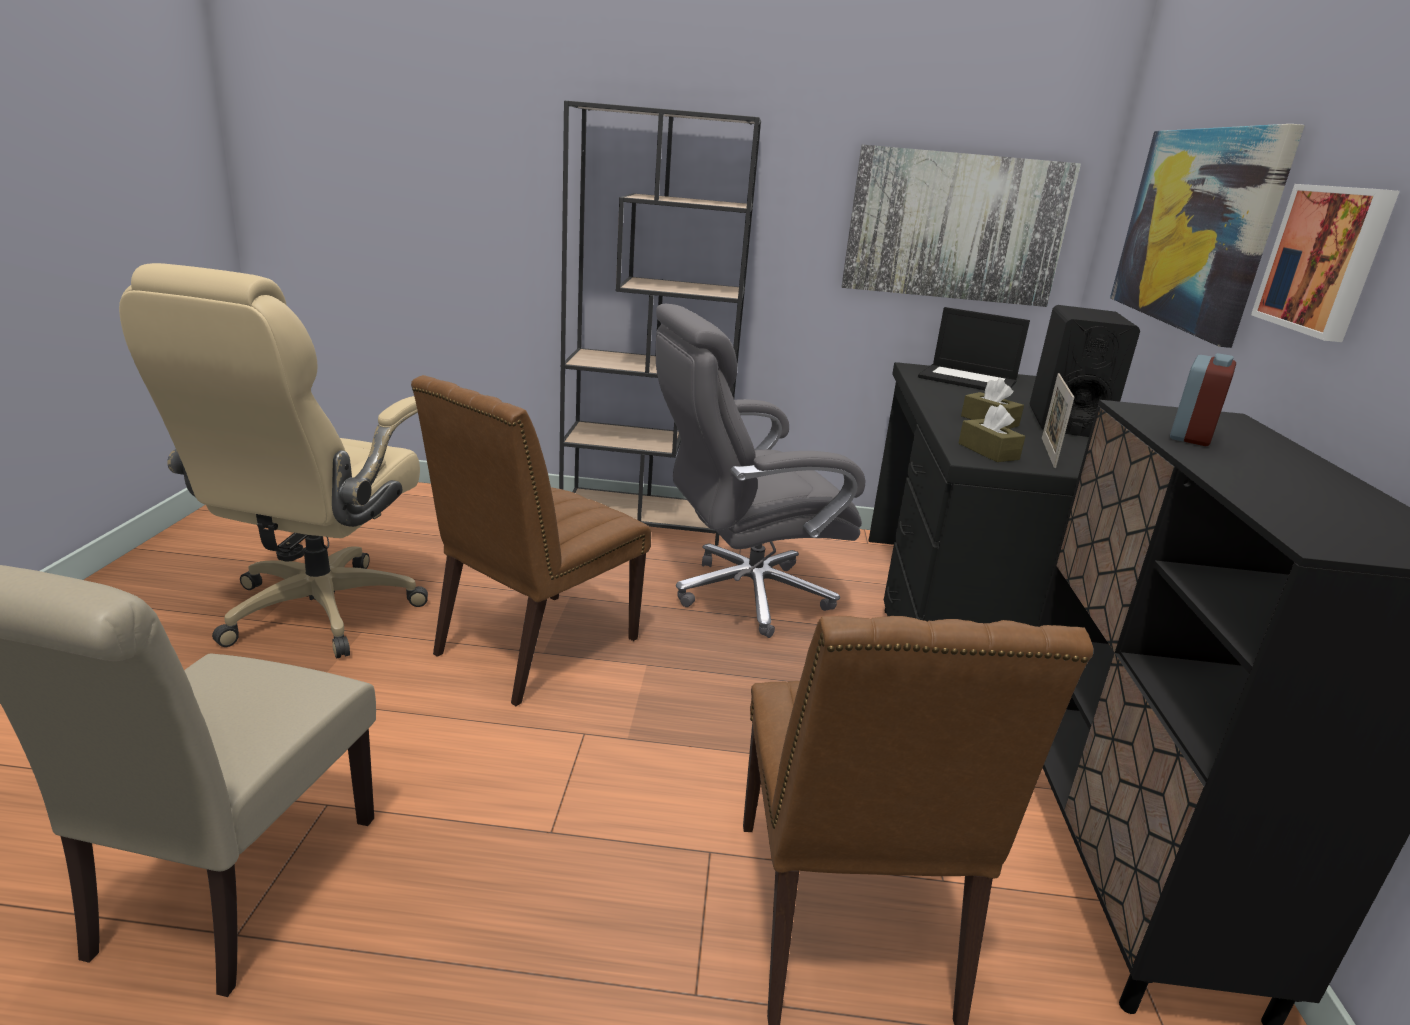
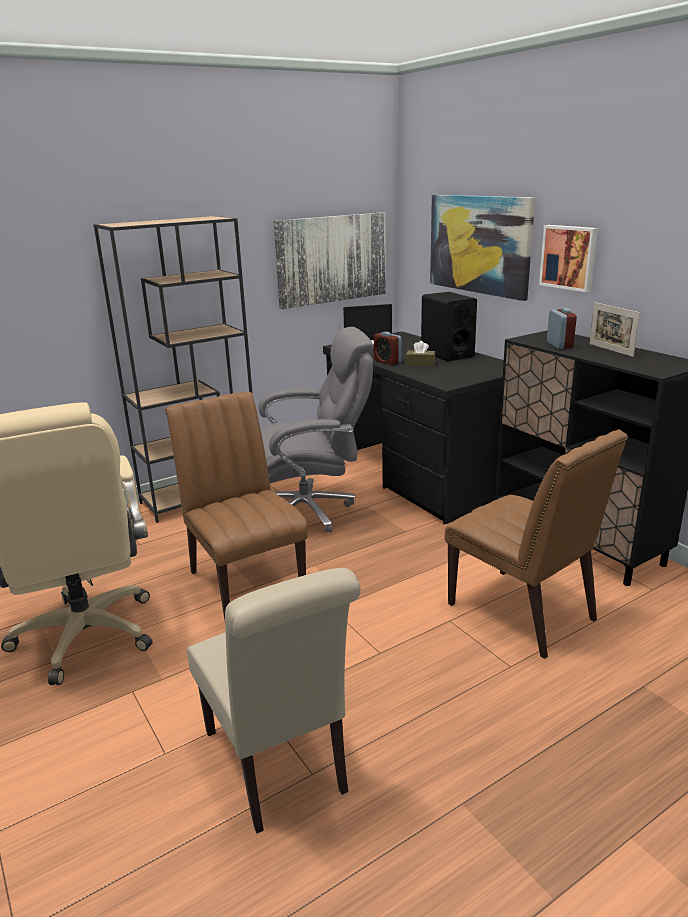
camera: 35 degrees left, 0 degrees up
(538, 645) = (246, 585): brown chair -> brown chair turned 150 degrees clockwise
(743, 596) = (311, 512): grey office chair -> grey office chair turned 135 degrees counterclockwise
(943, 403) = (387, 361): none -> alarm clock
(988, 451) = (447, 379): brown tissue box -> none
(1048, 452) = (466, 371): picture frame -> picture frame (610, 350)

